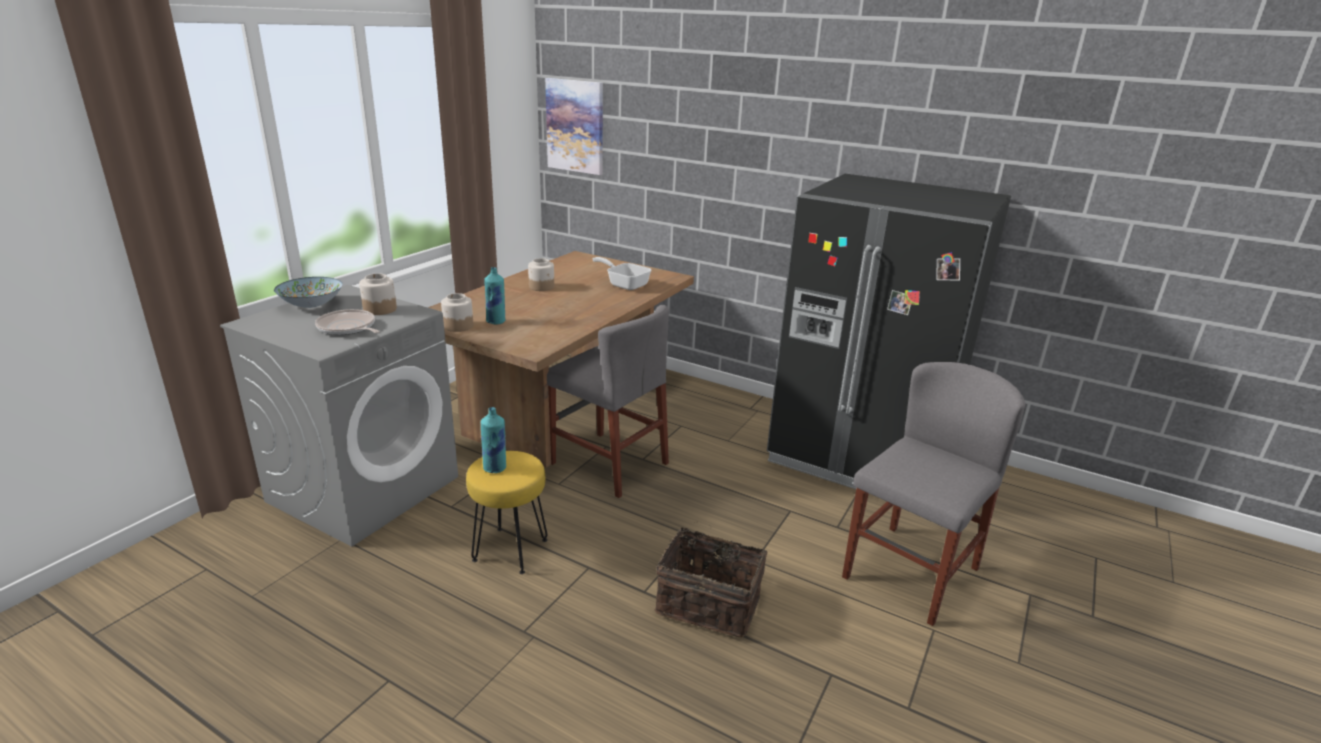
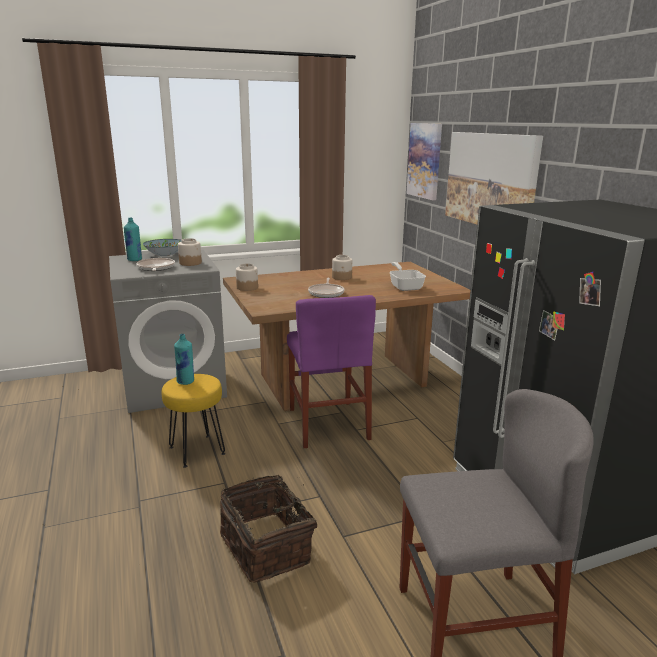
camera: 40 degrees right, 5 degrees down
(496, 321) = (273, 290): turquoise bottle -> turquoise bottle (134, 260)
(562, 311) = (326, 293): none -> frying pan
(608, 463) = (328, 423): grey chair -> purple chair
(693, 152) = (490, 180): none -> picture

